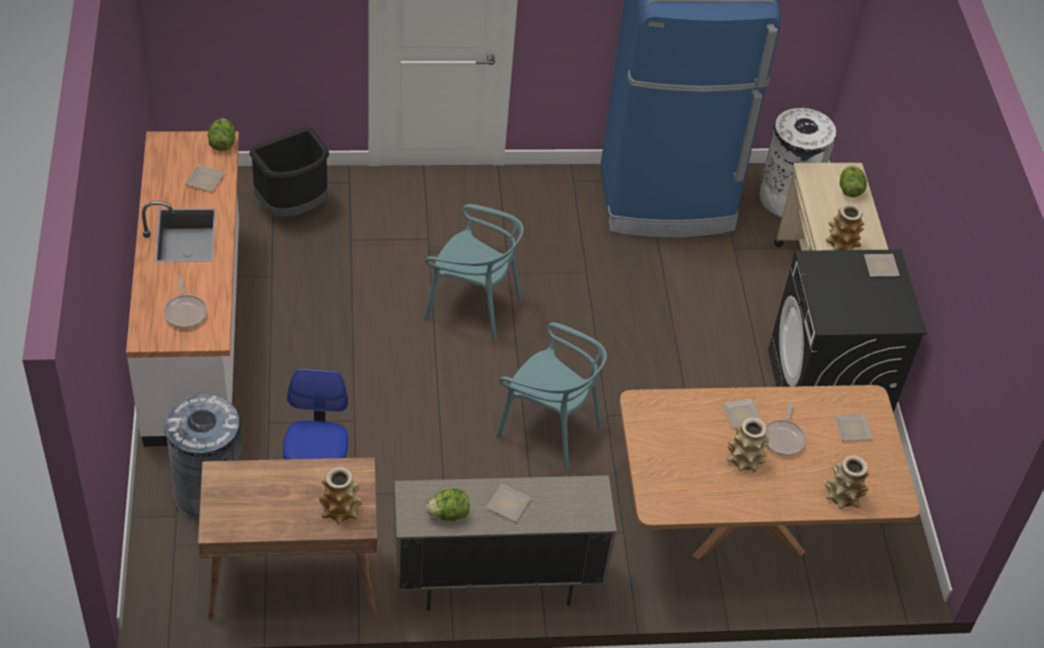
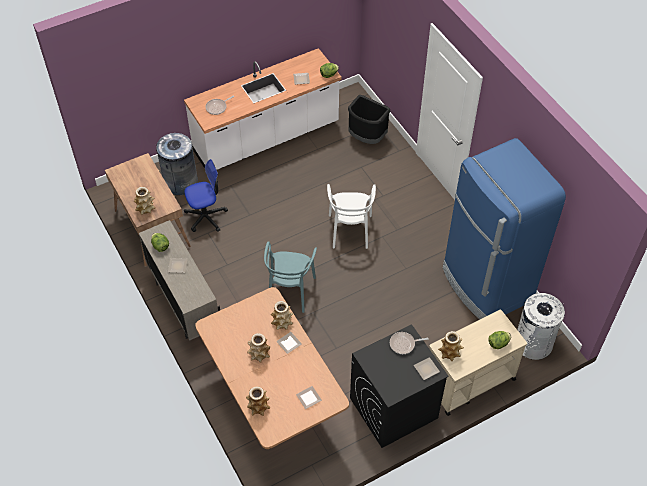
camera: 70 degrees right, 5 degrees up
(473, 306) = (350, 231): turquoise chair -> white chair
(698, 408) = (282, 322): none -> vase
(783, 438) = (283, 367): frying pan -> frying pan (404, 344)

